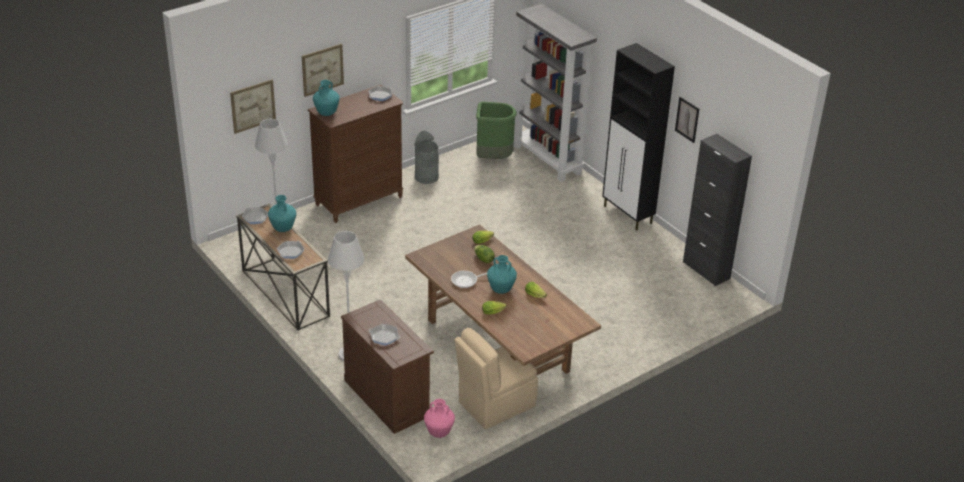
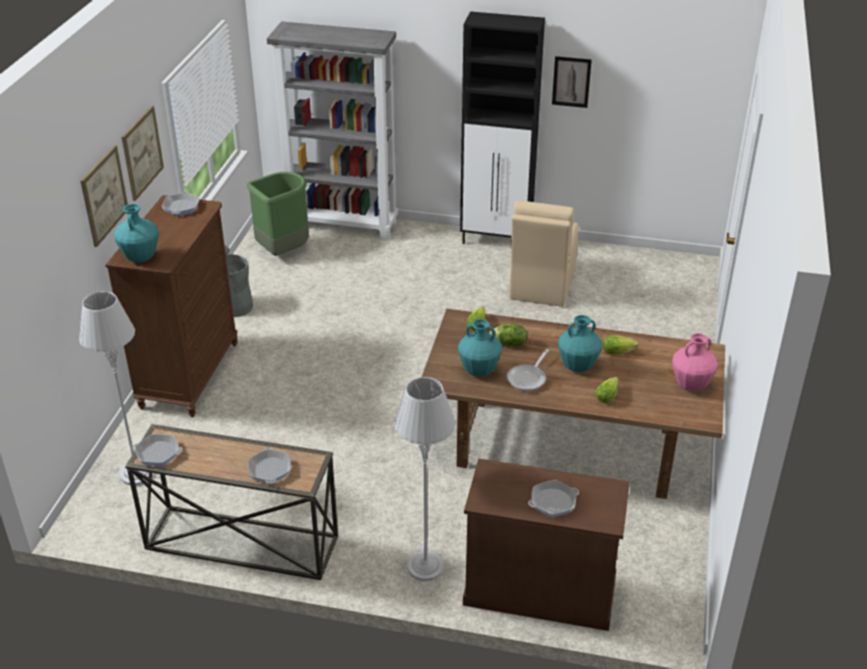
camera: 40 degrees left, 0 degrees up
(253, 106) = (46, 288): picture -> picture (142, 152)
(283, 228) = (217, 446): turquoise vase -> turquoise vase (478, 371)
(439, 433) = (651, 592): pink vase -> pink vase (691, 385)
(495, 404) = (657, 516): beige chair -> beige chair (541, 285)
(706, 270) = (638, 255): black cabinet -> none

